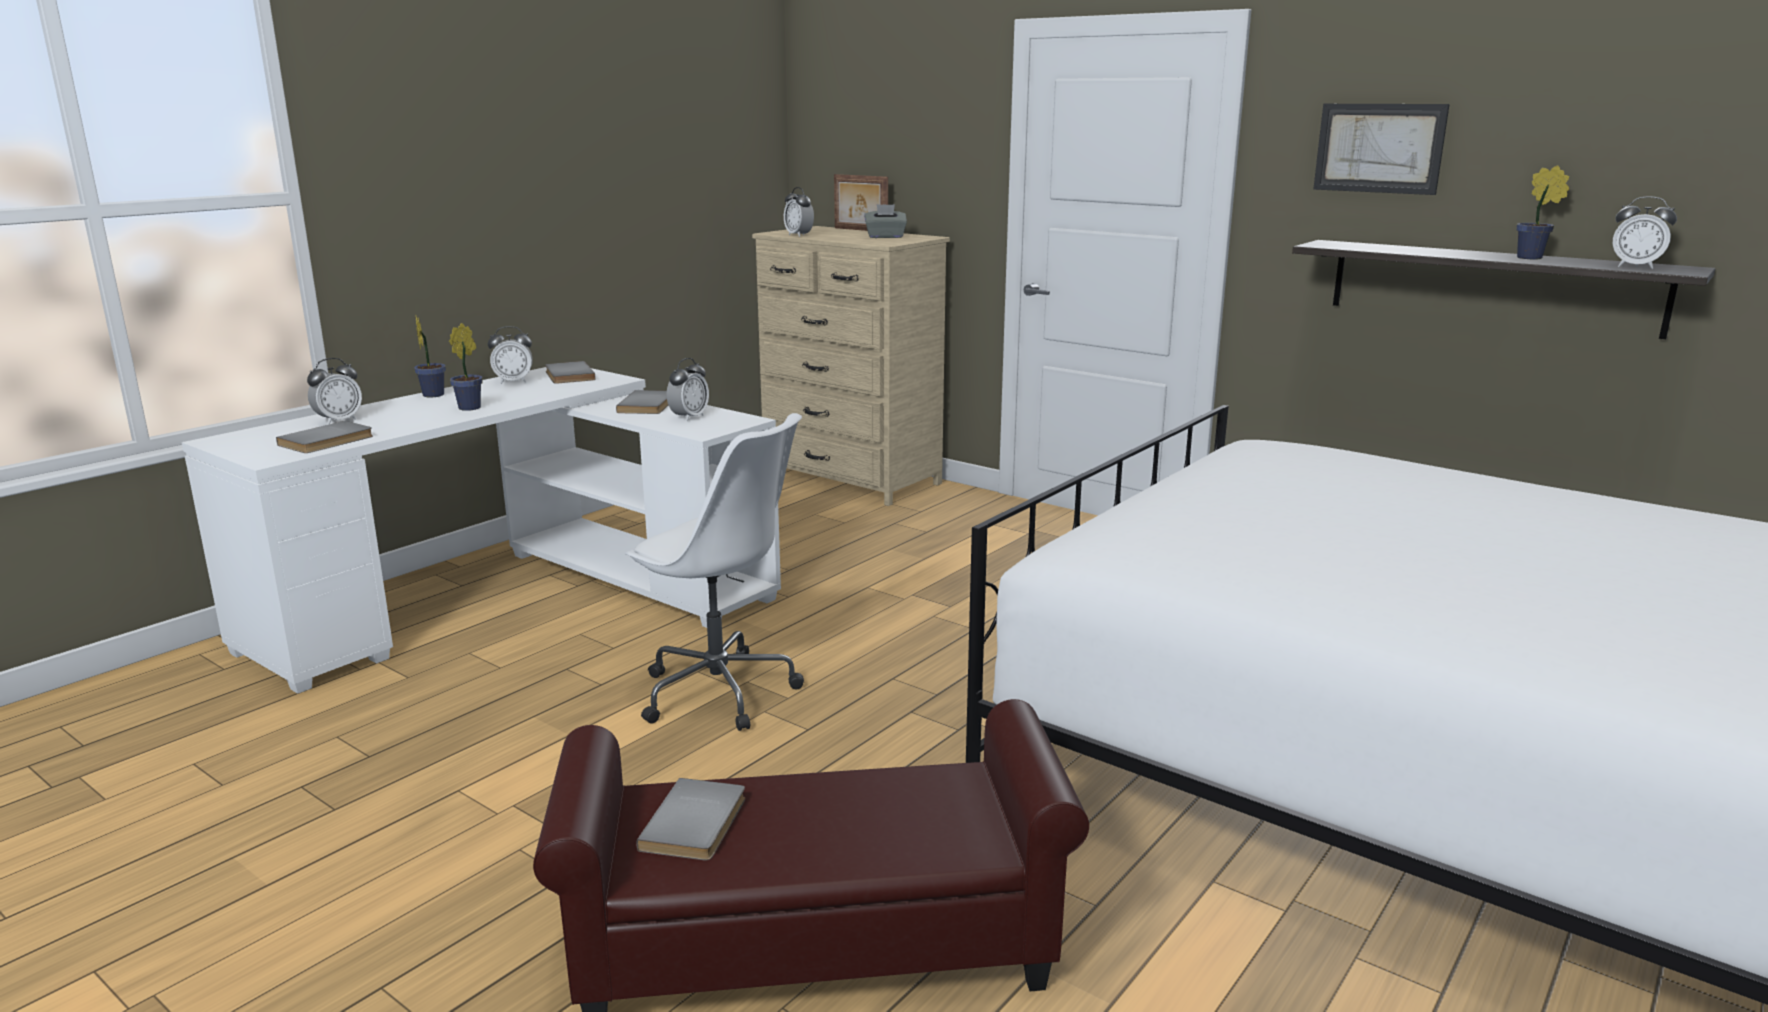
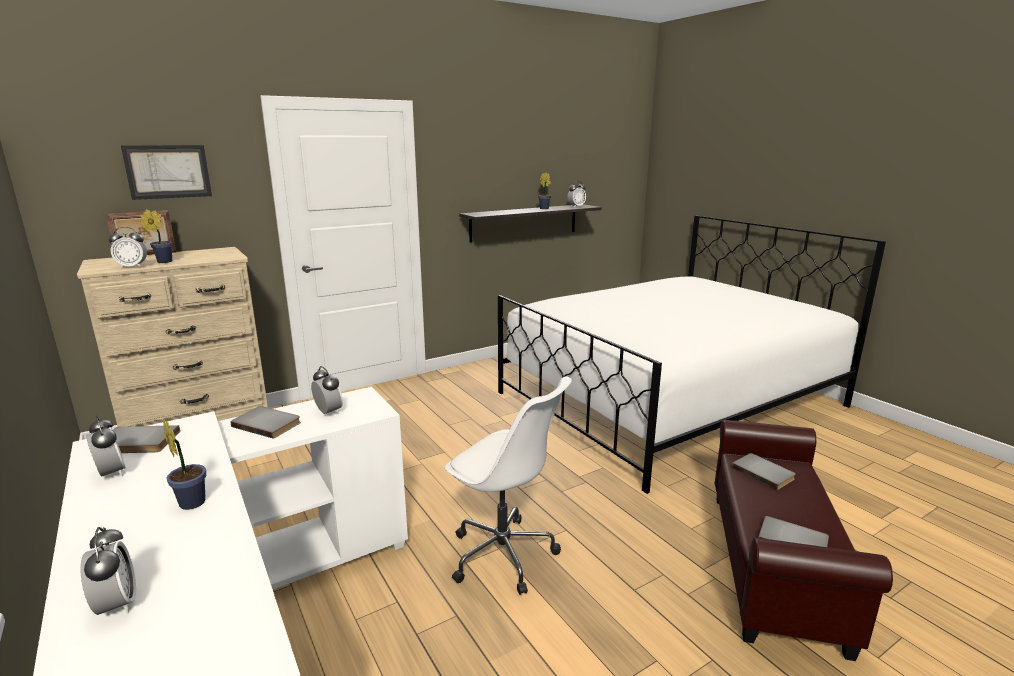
camera: 70 degrees left, 0 degrees up
(328, 441) = (219, 609): grey book -> grey book (764, 472)
(433, 394) = (85, 527): potted plant -> potted plant (163, 261)
(513, 382) = (111, 473): alarm clock -> alarm clock turned 45 degrees counterclockwise
(721, 694) = (505, 556): white office chair -> white office chair turned 75 degrees clockwise
(885, 237) = (200, 254): grey tissue box -> none
(1379, 148) = (478, 168): picture -> picture (168, 171)

